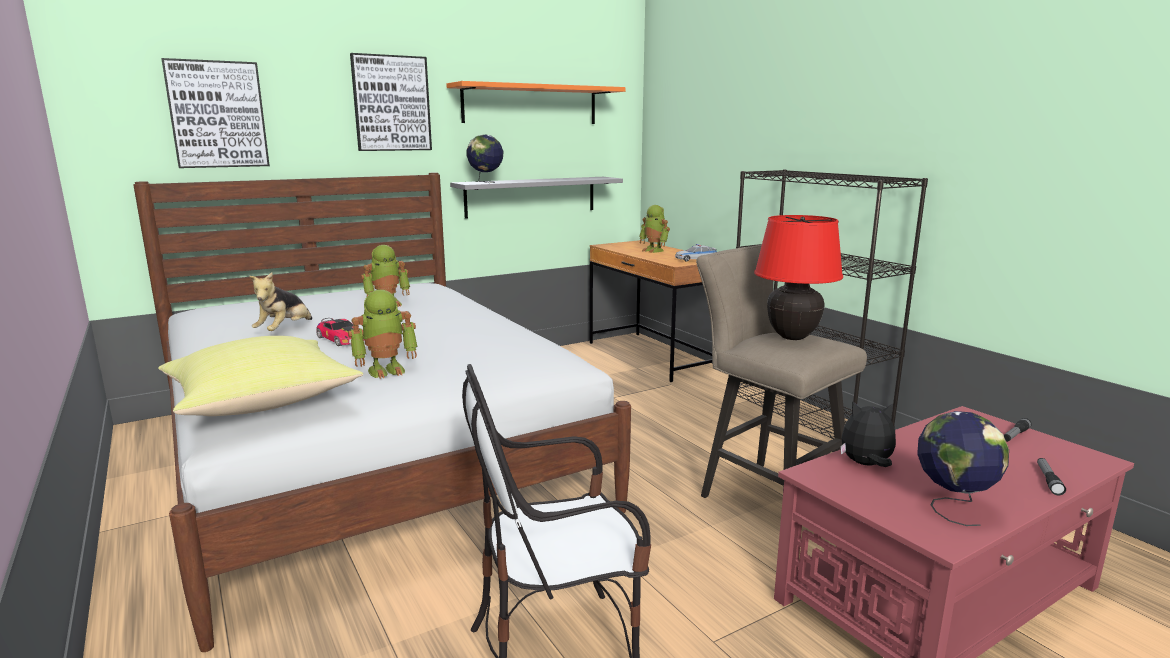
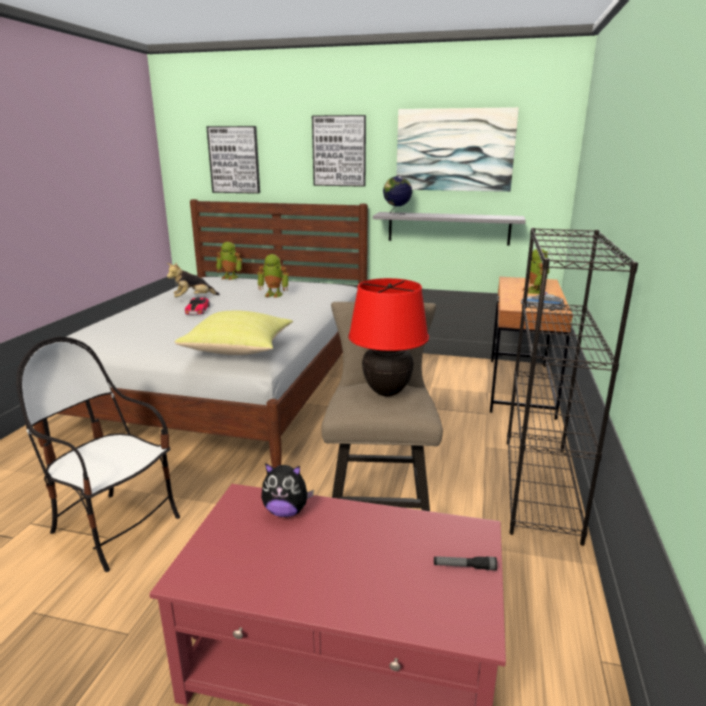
camera: 45 degrees right, 5 degrees up
(263, 402) = (95, 334): yellow pillow -> yellow pillow (240, 350)
(386, 370) = (167, 334): toy robot -> toy robot (230, 277)
(530, 105) = (454, 150): orange shelf -> picture
(866, 465) = (286, 511): plush toy -> plush toy turned 135 degrees clockwise
(952, 507) = (249, 569): globe -> none
(1048, 480) = (372, 609): flashlight -> none

